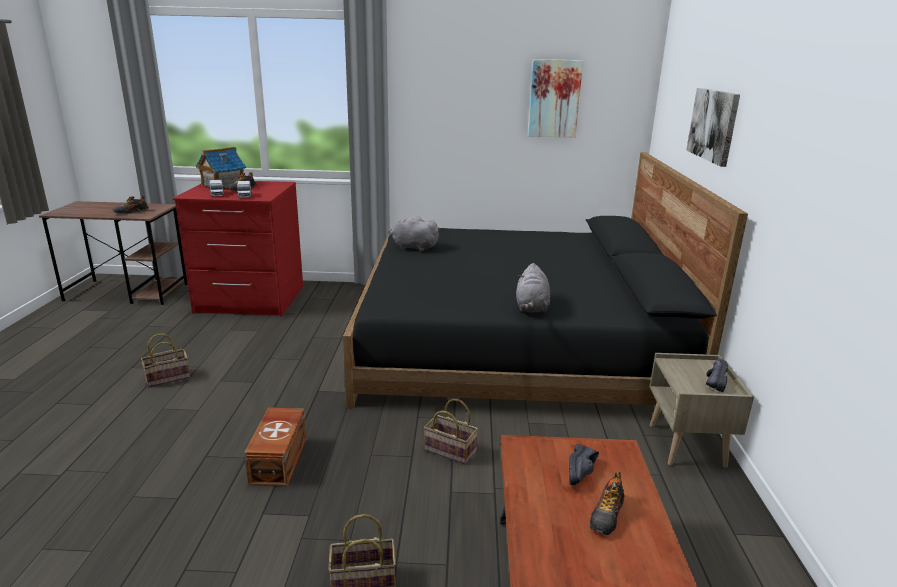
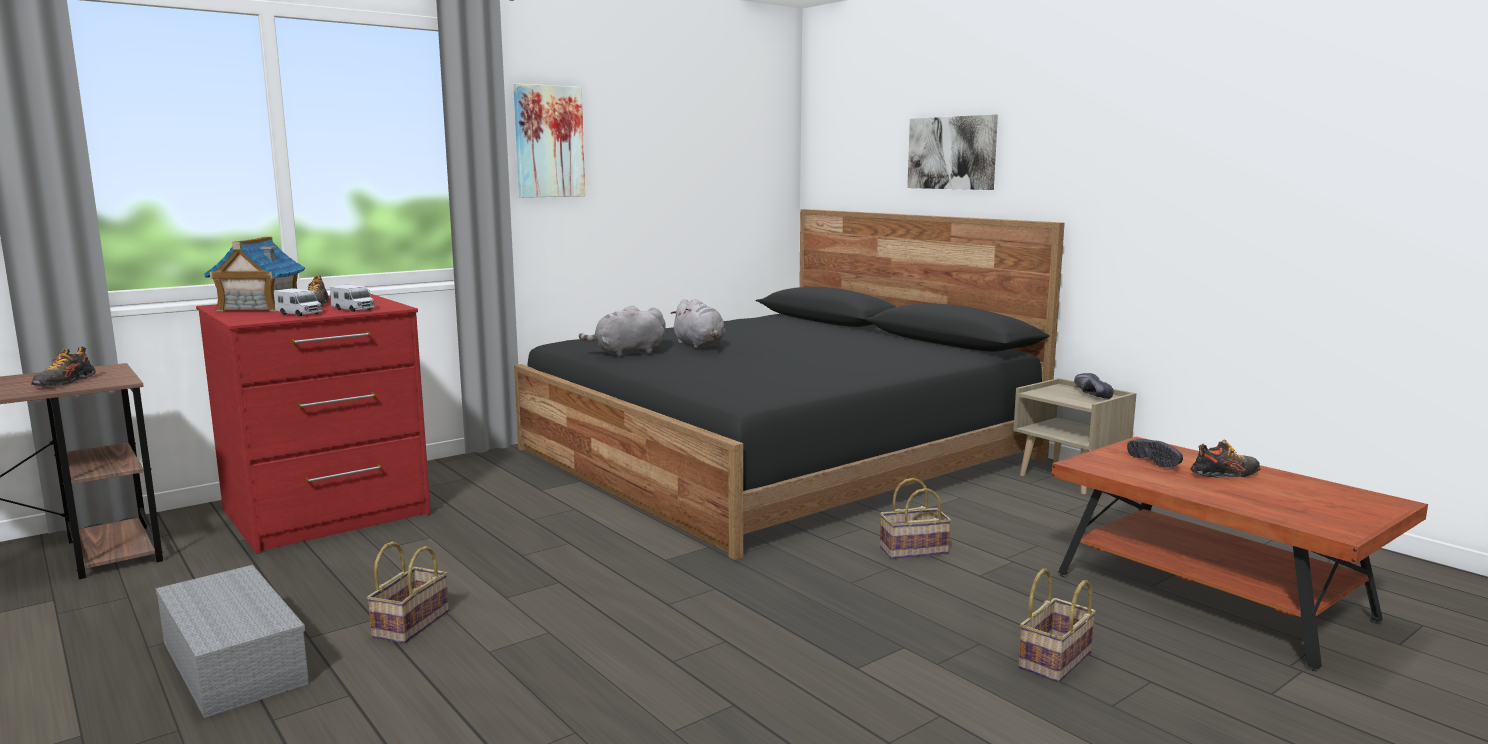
camera: 40 degrees left, 10 degrees down
(94, 367) = (230, 662): none -> grey storage box
(280, 459) = (769, 625): brown storage box -> none
(531, 307) = (888, 368): grey plush toy -> grey plush toy (700, 345)
(554, 98) = (702, 147): picture -> picture (549, 141)
(607, 515) = (1225, 474): shoe -> shoe turned 90 degrees counterclockwise

